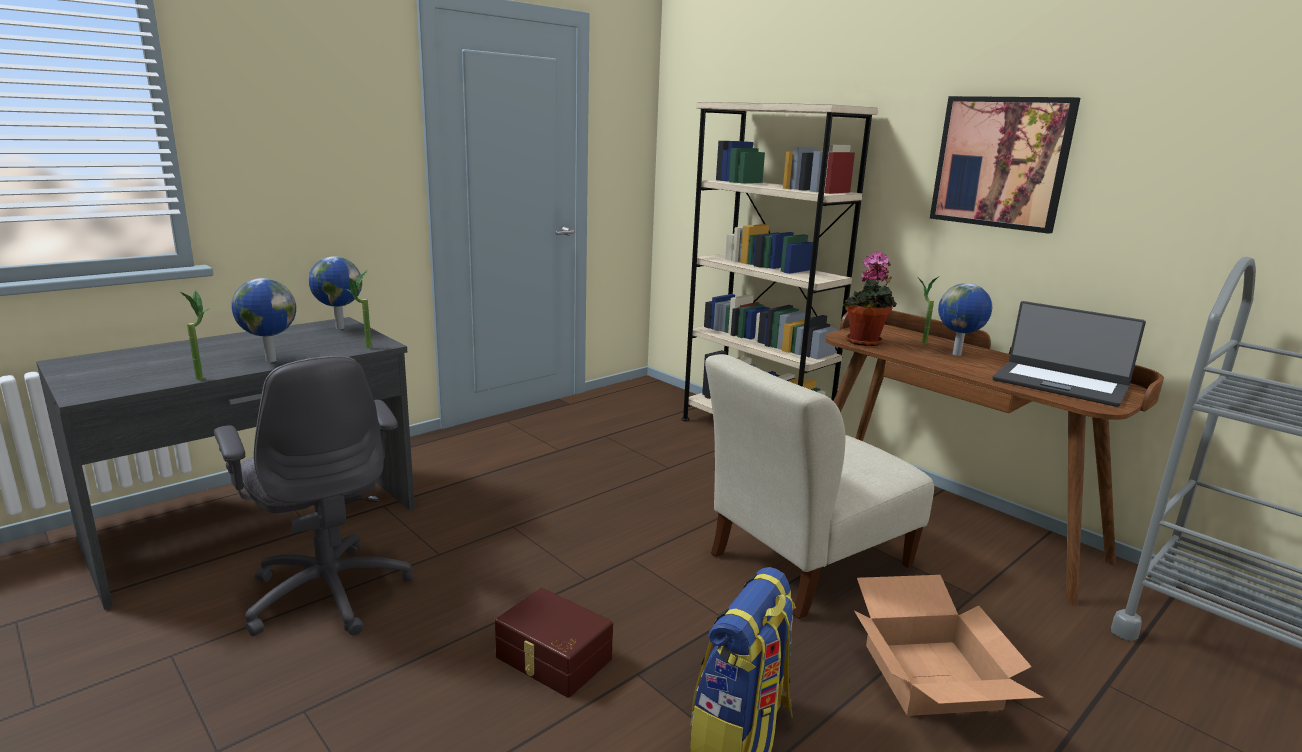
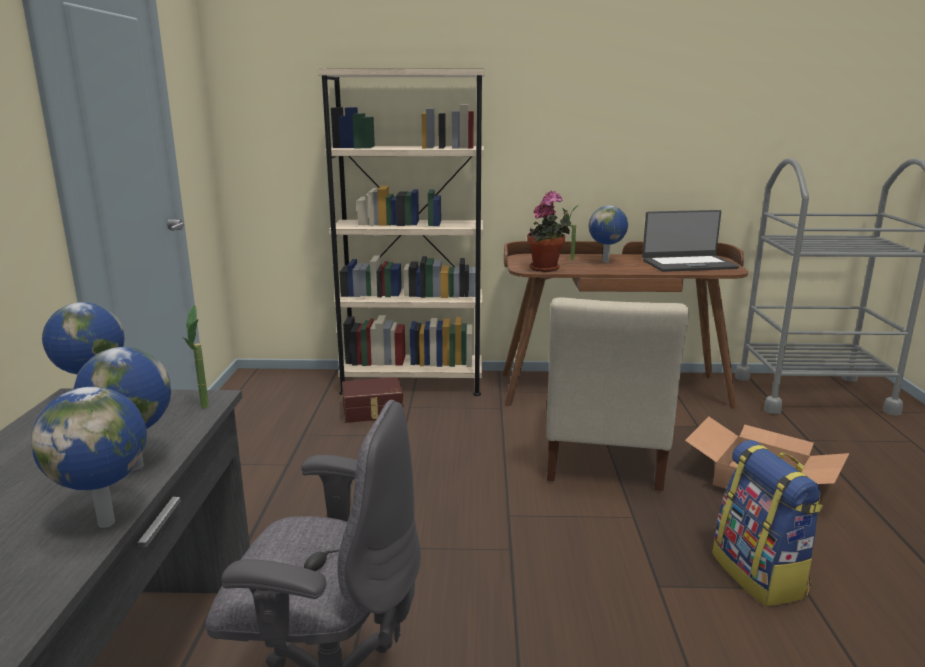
camera: 45 degrees left, 0 degrees up
(204, 376) = (108, 521): potted plant -> globe
(552, 659) = (601, 618): brown storage box -> brown storage box (373, 412)
(1001, 162) = (594, 111): picture -> none

